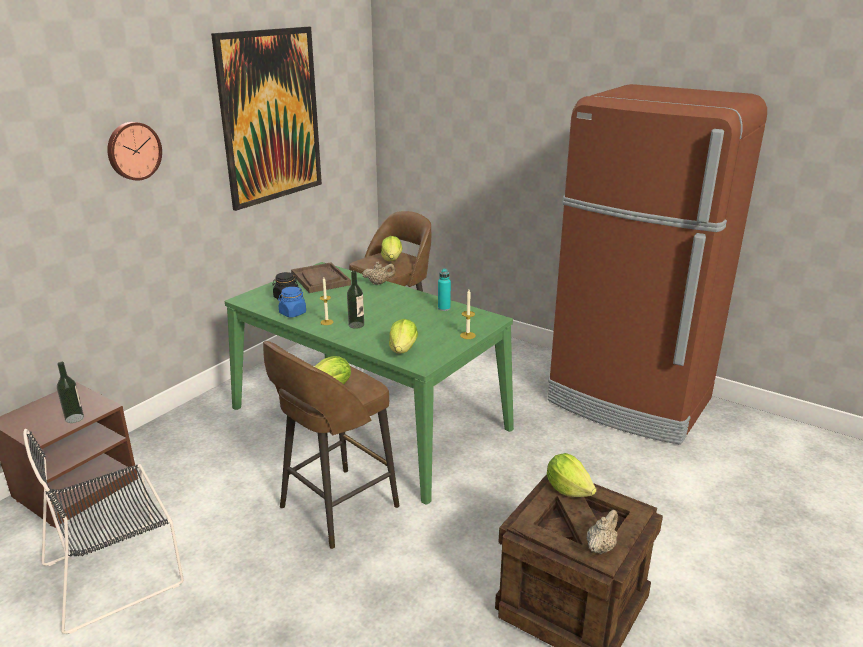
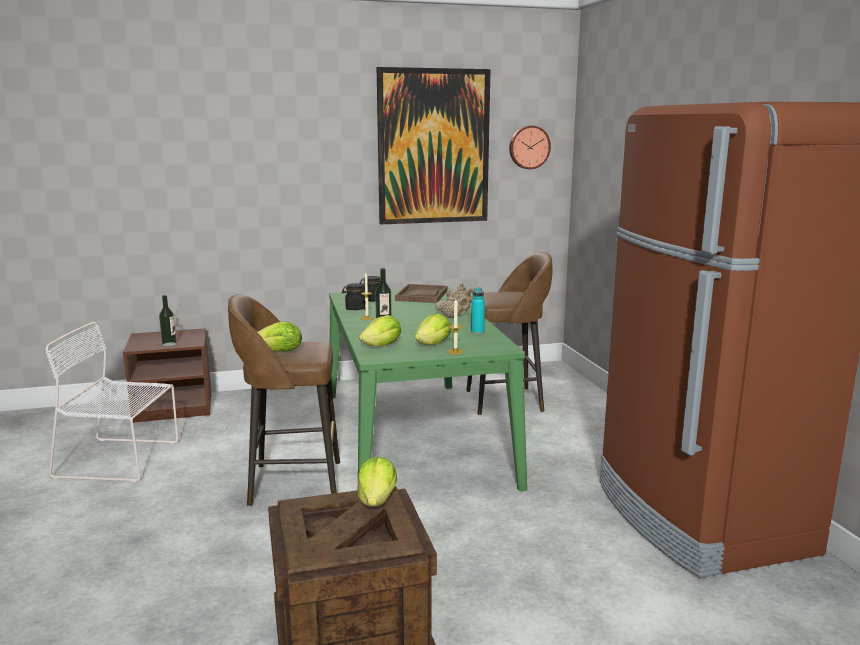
camera: 40 degrees right, 10 degrees down
(118, 572) = (121, 459): black chair -> white chair
(133, 151) = (286, 154): wall clock -> wall clock (529, 147)
(292, 313) = (355, 308): blue jar -> black jar
(392, 259) = (509, 296): lettuce -> lettuce (433, 344)
(600, 547) = (317, 548): beige teapot -> beige teapot (452, 317)

